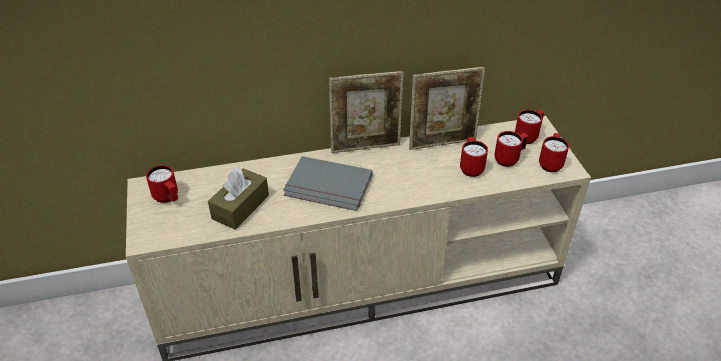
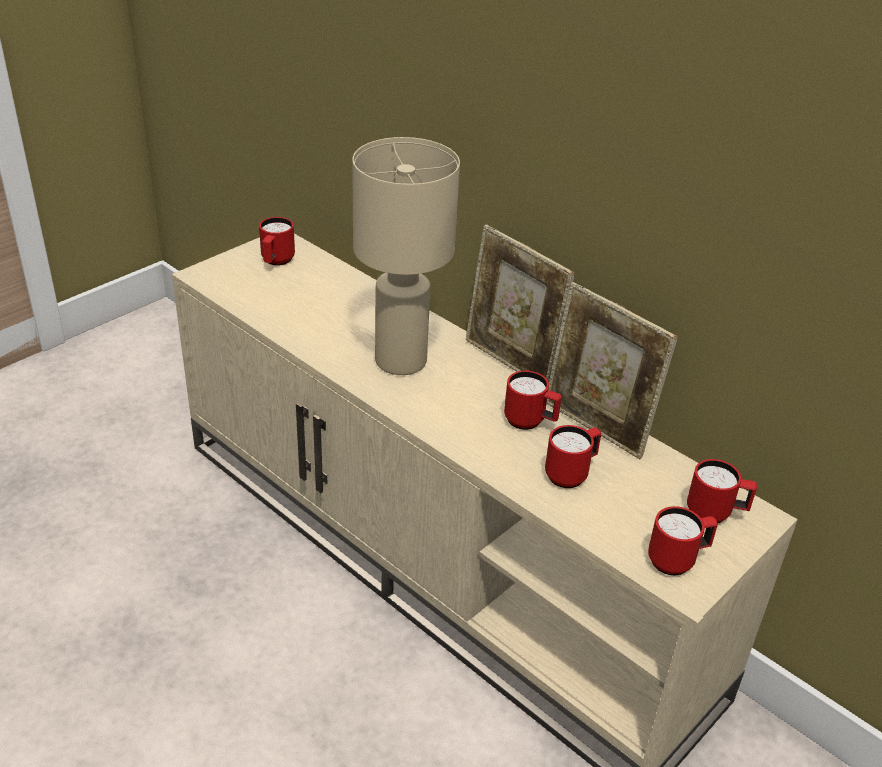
camera: 55 degrees right, 5 degrees down
(240, 207) = (305, 312): brown tissue box -> none
(328, 187) = (400, 362): grey book -> beige table lamp
(509, 159) = (635, 509): red mug -> red mug (530, 422)

